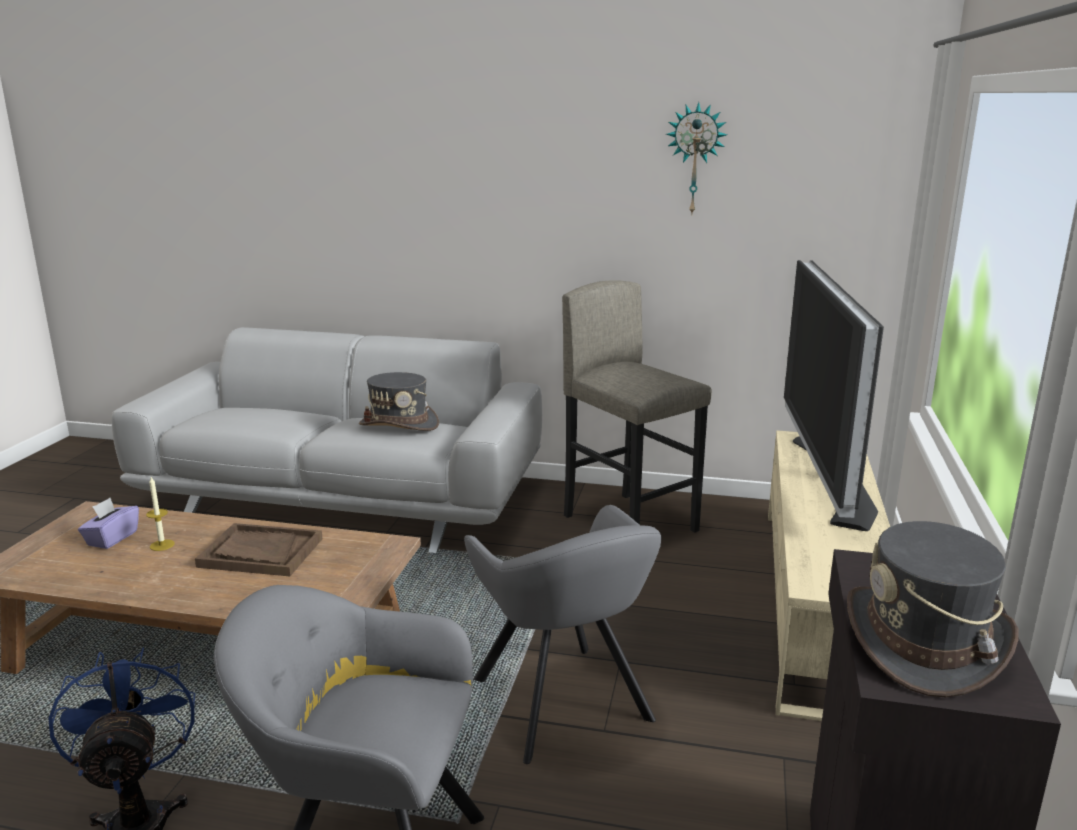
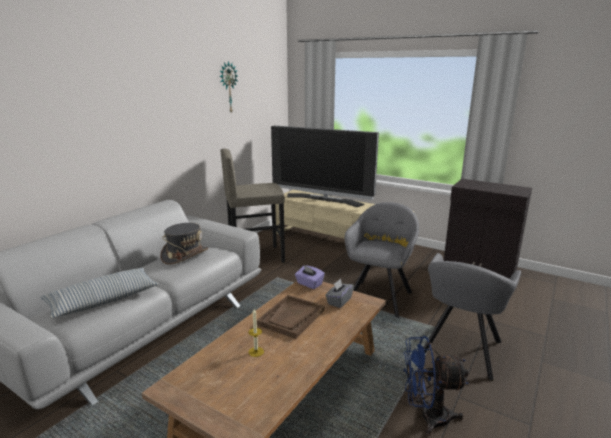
camera: 70 degrees left, 0 degrees up
(112, 538) = (228, 374): purple tissue box -> purple tissue box (309, 284)
(248, 419) = (103, 300): none -> pillow
(326, 585) = (339, 301): none -> grey tissue box
(563, 706) = (380, 297): grey armchair -> grey armchair turned 60 degrees counterclockwise
(925, 644) = (502, 189): grey hat -> none

